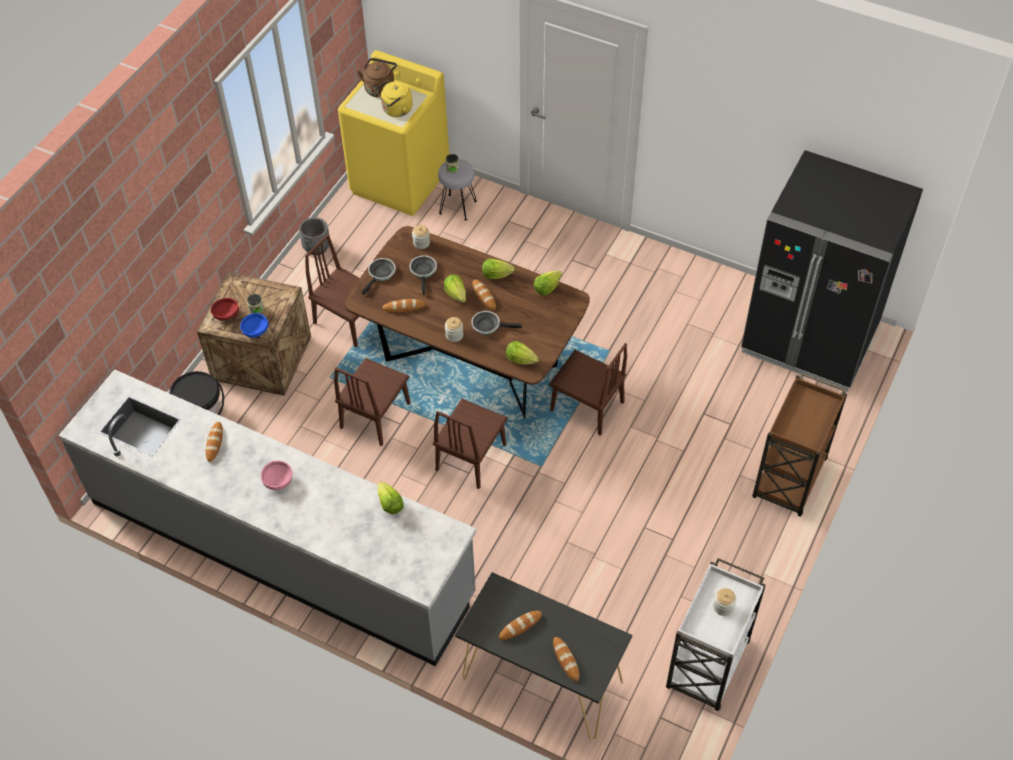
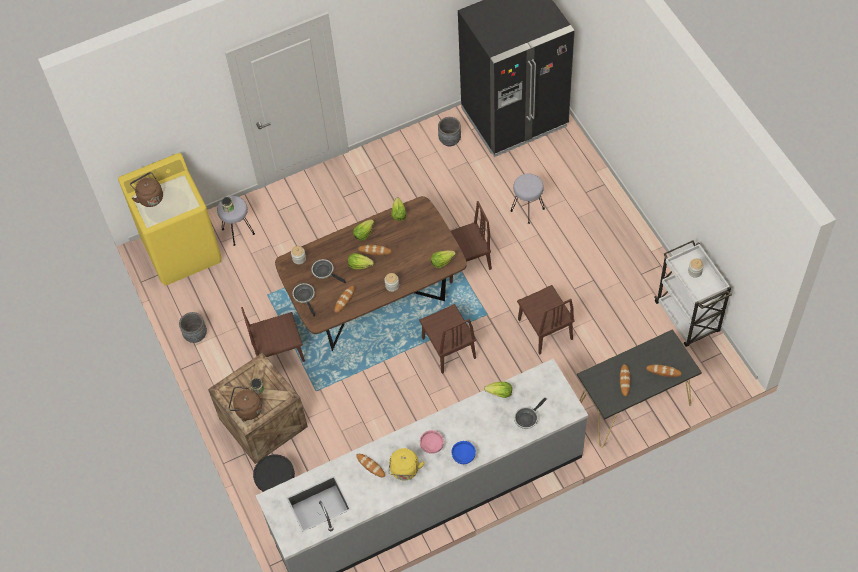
camera: 50 degrees left, 5 degrees up
(226, 315) = (247, 410): red bowl -> brown kettle
(255, 331) = (277, 400): blue bowl -> blue bowl (463, 456)
(375, 415) = (370, 382): brown chair -> brown chair (545, 329)
(395, 110) = (180, 200): yellow kettle -> yellow kettle (405, 471)
(488, 325) = (401, 263): frying pan -> frying pan (527, 418)
(705, 422) = (528, 209): none -> grey stool
(725, 302) = (450, 140): none -> grey planter
(789, 480) = (601, 196): brown cart -> none

